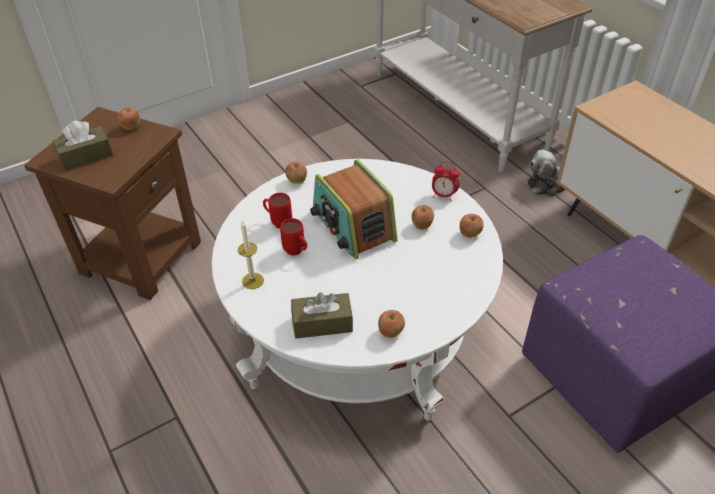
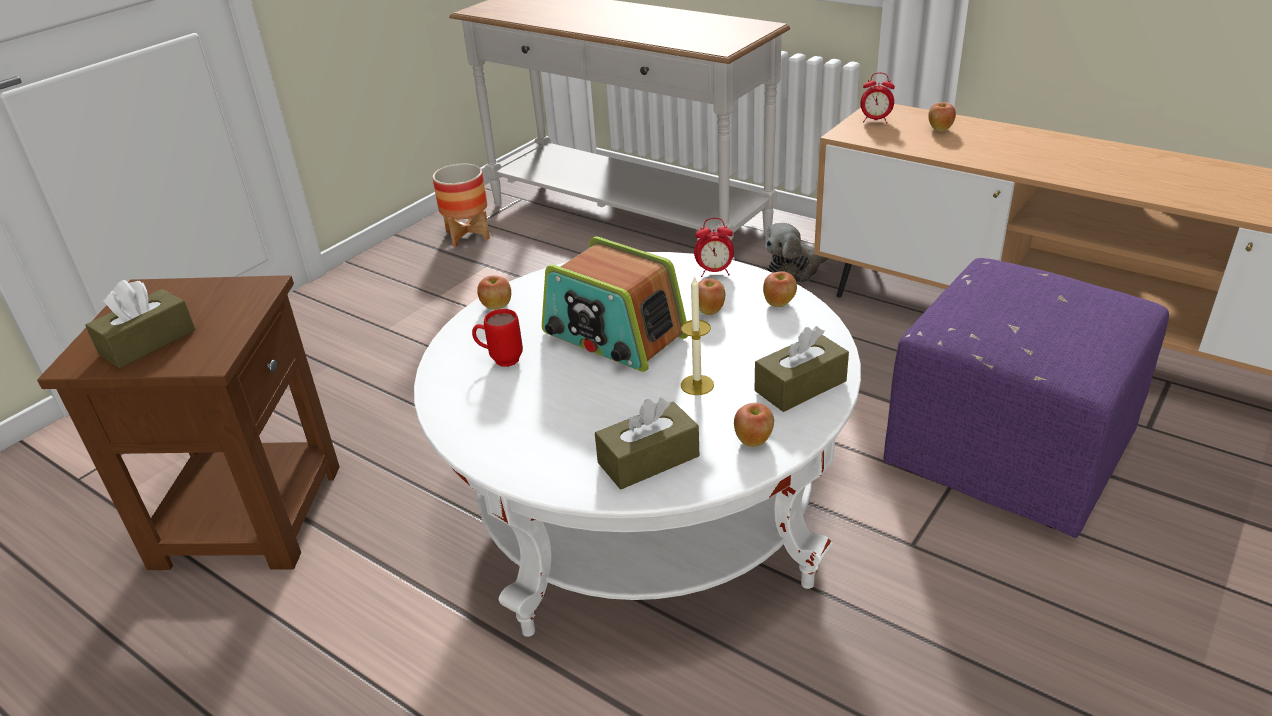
camera: 20 degrees left, 10 degrees down
(131, 127) = (206, 290): apple -> apple (939, 129)
(252, 281) = (507, 439): candle -> candle (697, 385)
(297, 252) = (552, 387): red mug -> none
(348, 94) = (468, 235): none -> planter
(443, 302) = (800, 386): none -> brown tissue box
(625, 101) = (875, 120): none -> alarm clock

